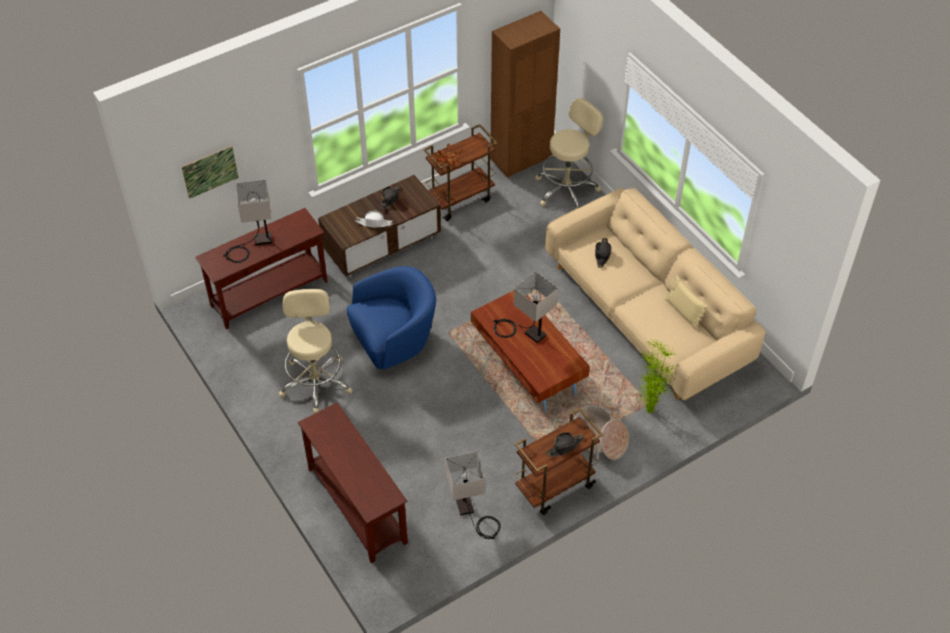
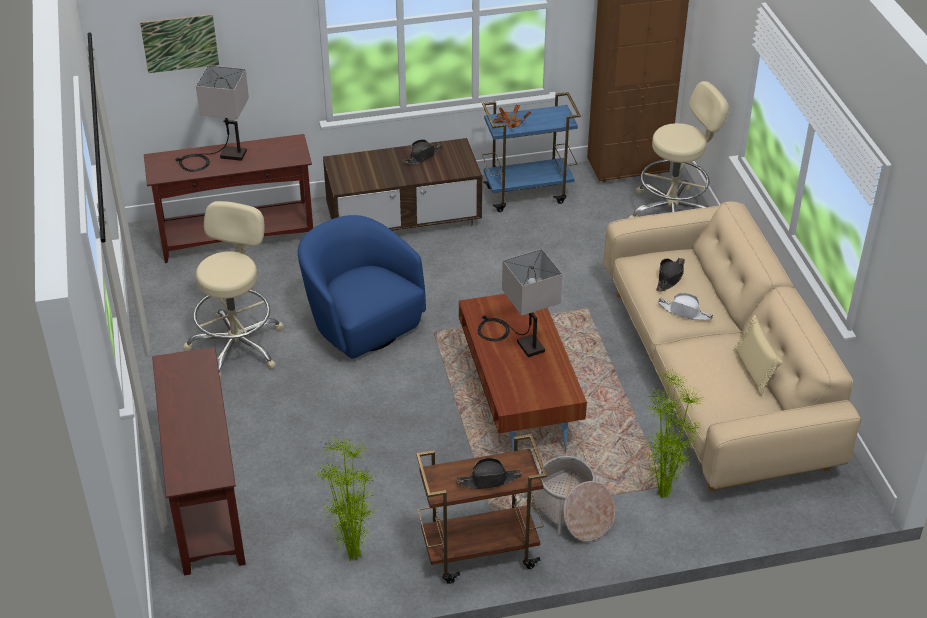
camera: 20 degrees right, 10 degrees down
(374, 223) = (388, 176): white hat -> white hat (685, 312)
(394, 340) = (361, 324): blue armchair -> blue armchair turned 120 degrees counterclockwise
(461, 200) = (528, 195): brown cart -> blue cart
(474, 516) = (351, 557): table lamp -> potted plant

